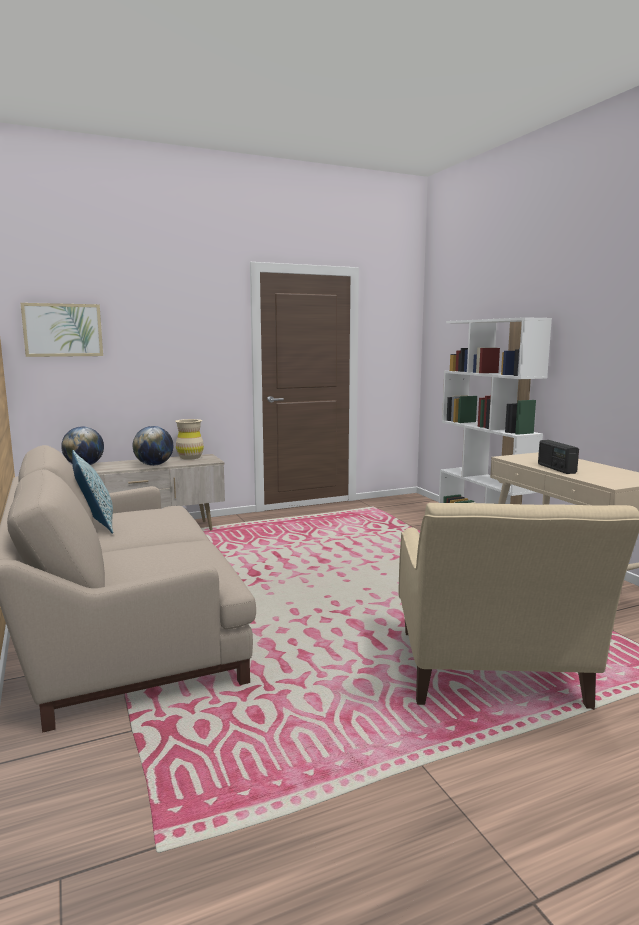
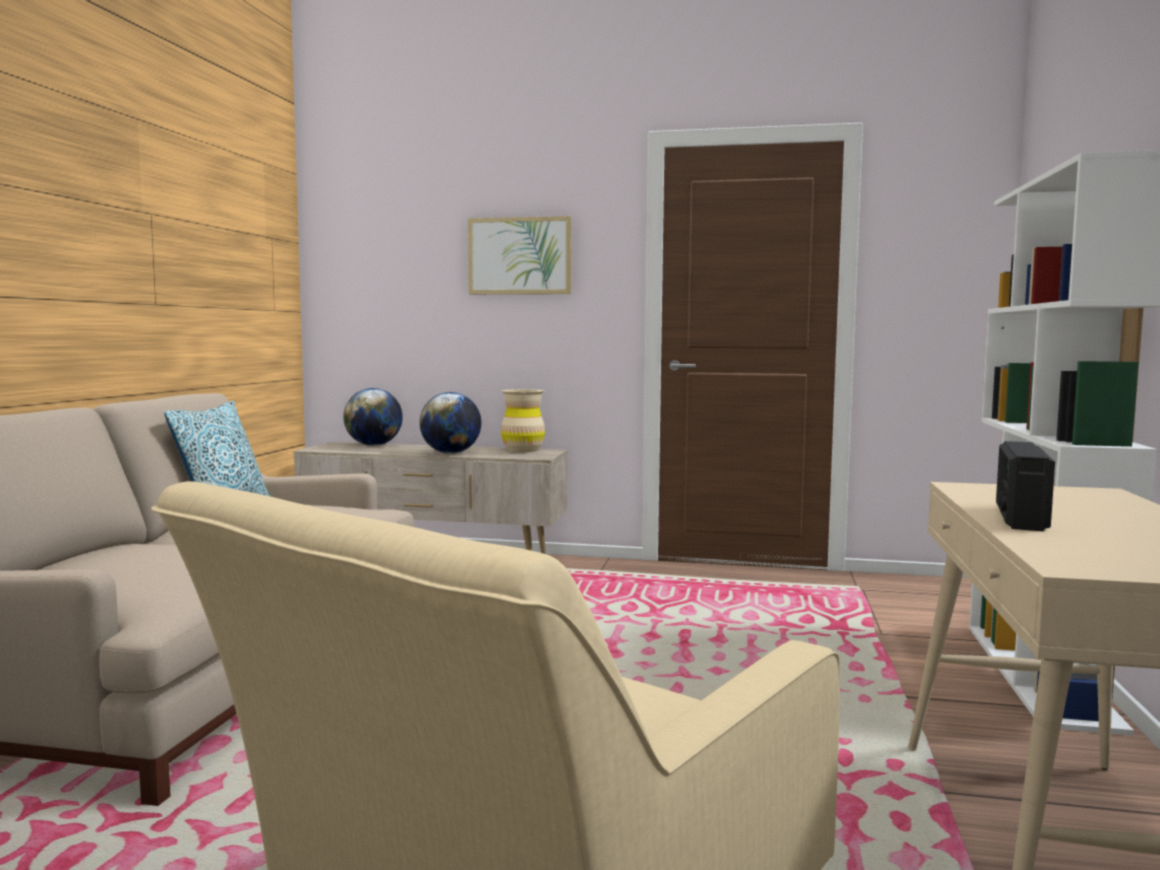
camera: 35 degrees right, 5 degrees down
(63, 330) = (370, 252): picture -> picture (520, 256)

